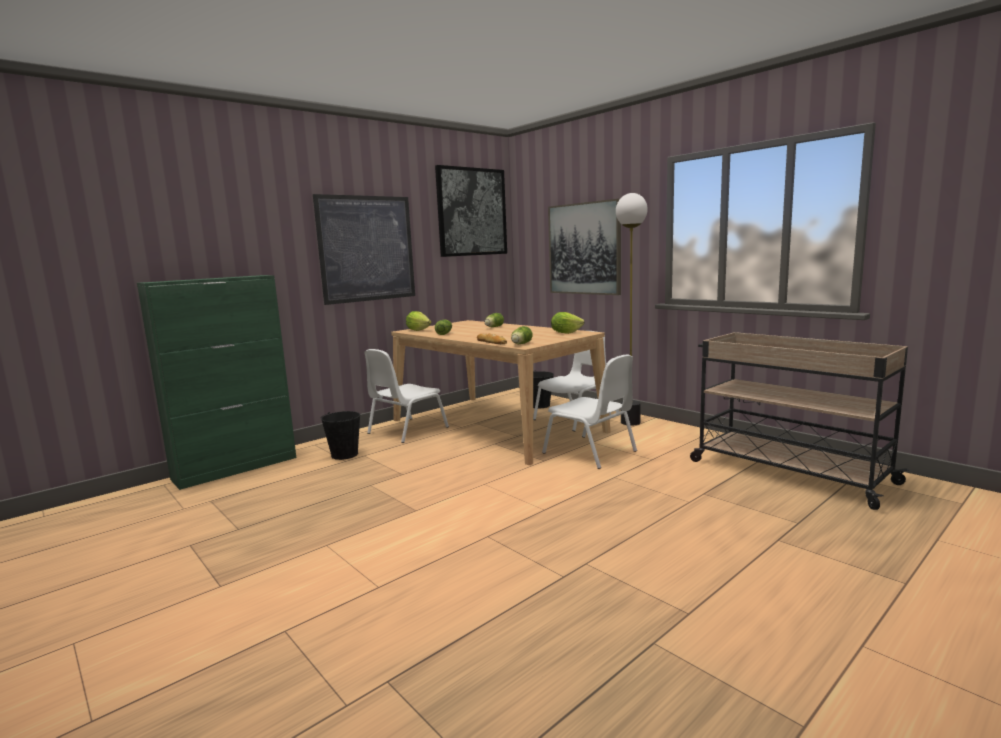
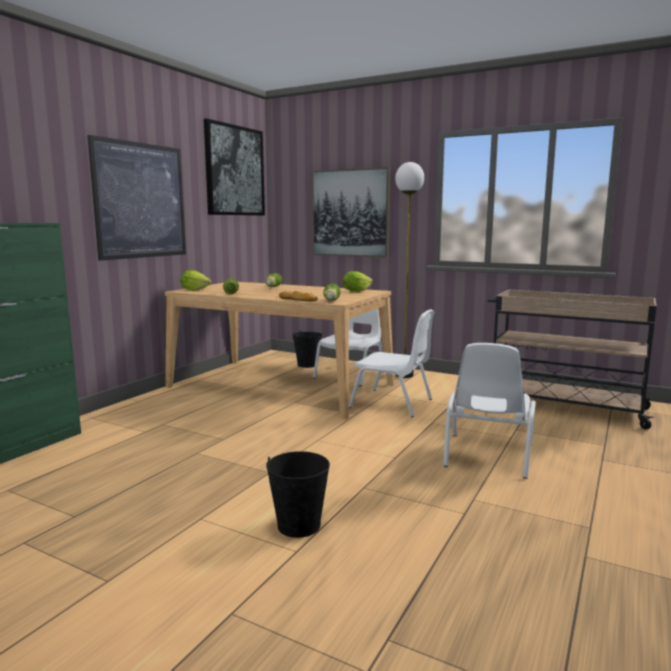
camera: 20 degrees left, 0 degrees up
(344, 454) = (139, 425): black bucket -> black bucket (299, 525)
(406, 430) = (189, 396): white chair -> white chair (487, 456)

